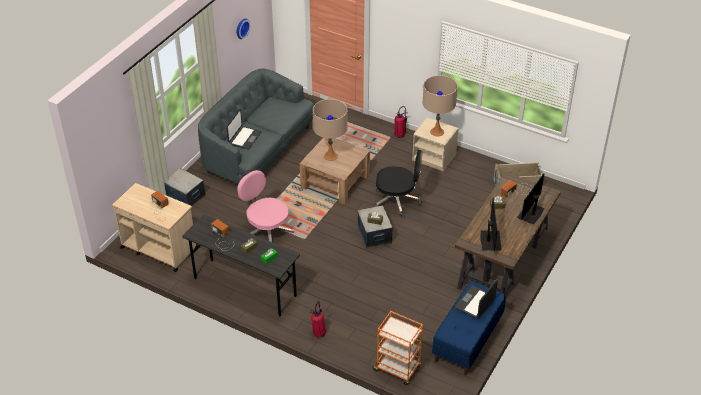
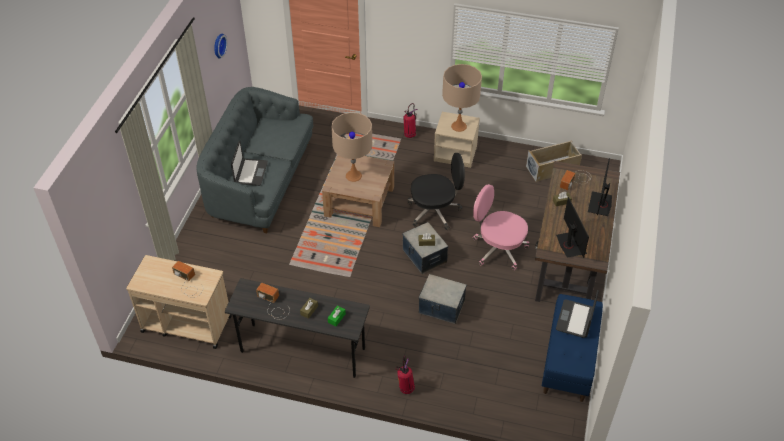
camera: 15 degrees left, 5 degrees up
(185, 197) = (196, 253): storage box -> storage box (441, 307)
(267, 231) = (304, 276): pink office chair -> pink office chair (498, 249)
(397, 369) = (507, 412): orange cart -> none

